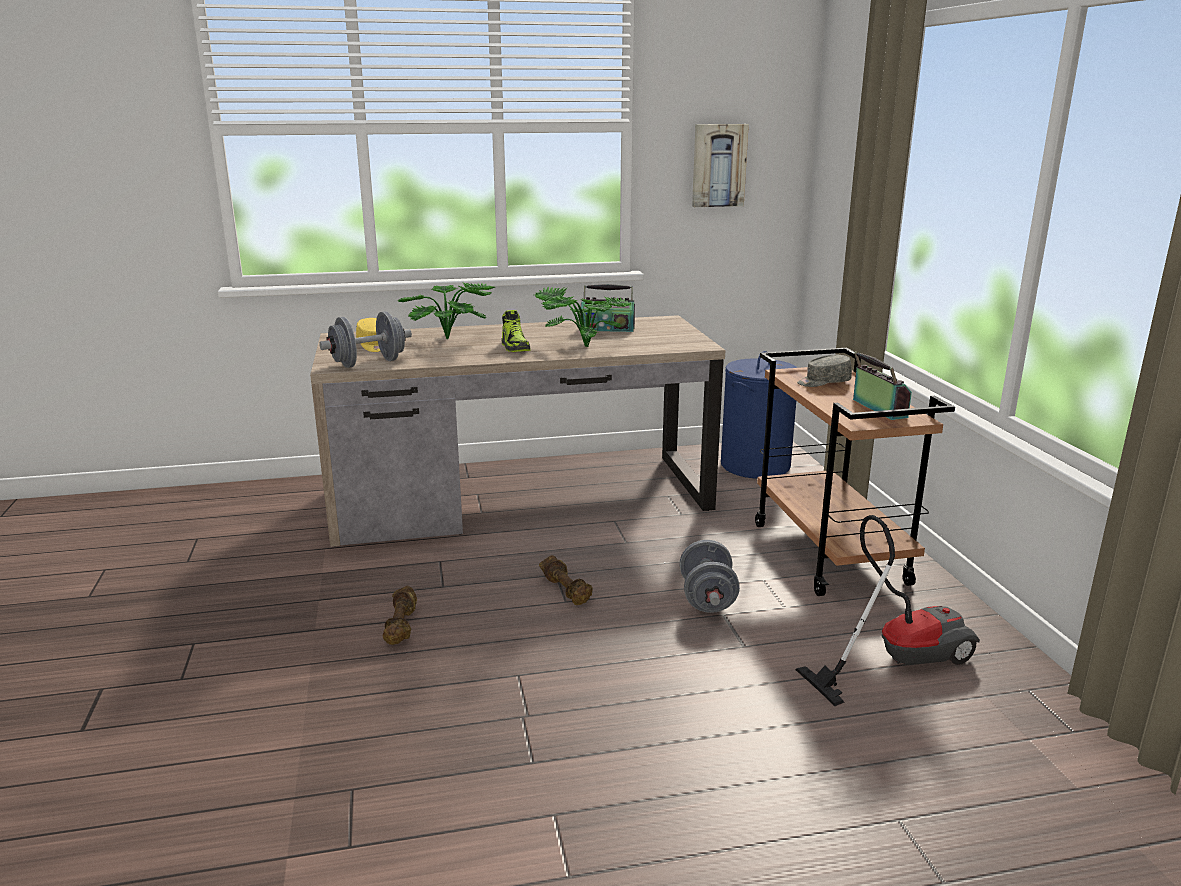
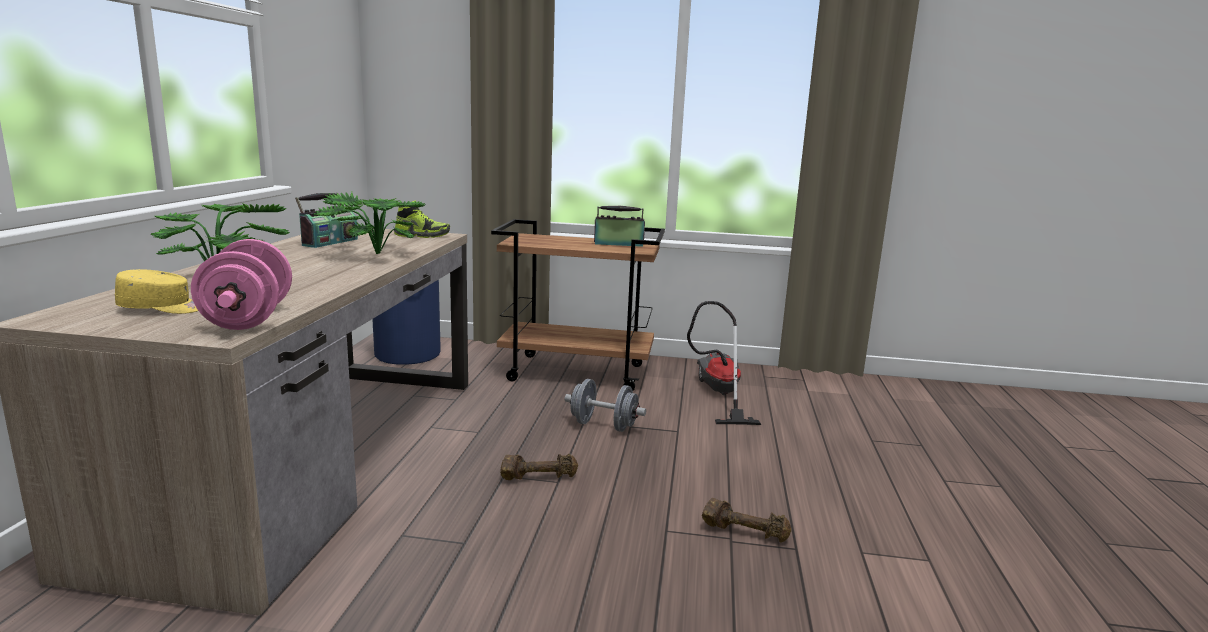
camera: 70 degrees left, 5 degrees down
(368, 363) = (248, 319): grey dumbbell -> pink dumbbell
(402, 626) = (529, 584): brown dumbbell -> brown dumbbell (745, 532)
(515, 347) = (324, 269): shoe -> shoe (422, 235)
(718, 165) = (316, 73): picture -> none
(823, 382) = (549, 241): grey cap -> none

